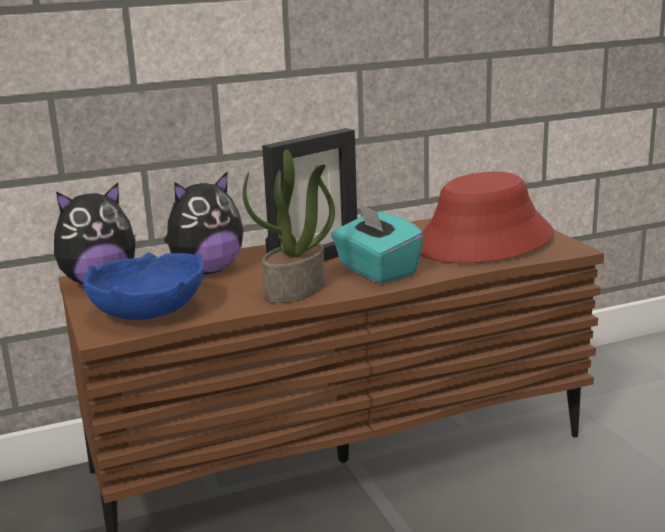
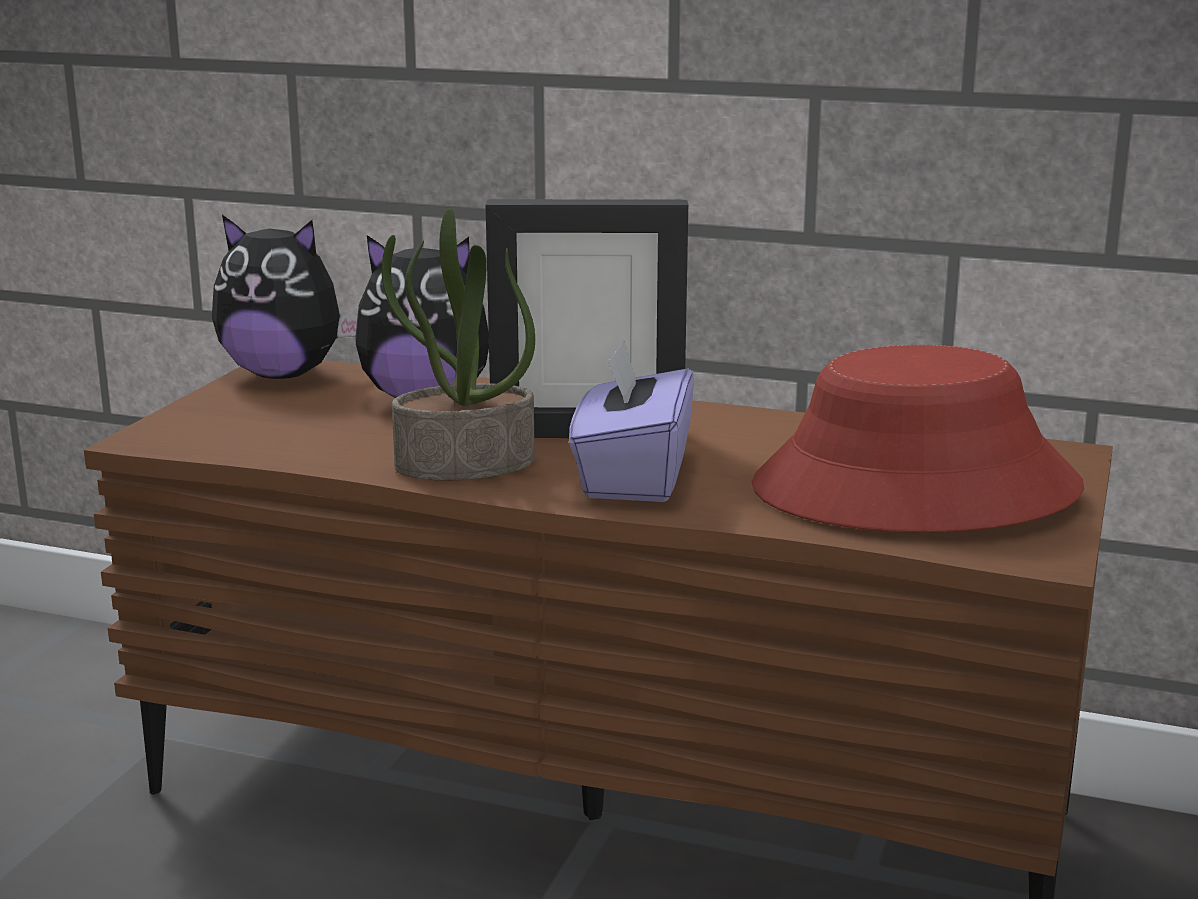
camera: 40 degrees right, 0 degrees up
(147, 311) = (244, 429): blue bowl -> none
(376, 271) = (632, 477): turquoise tissue box -> purple tissue box

